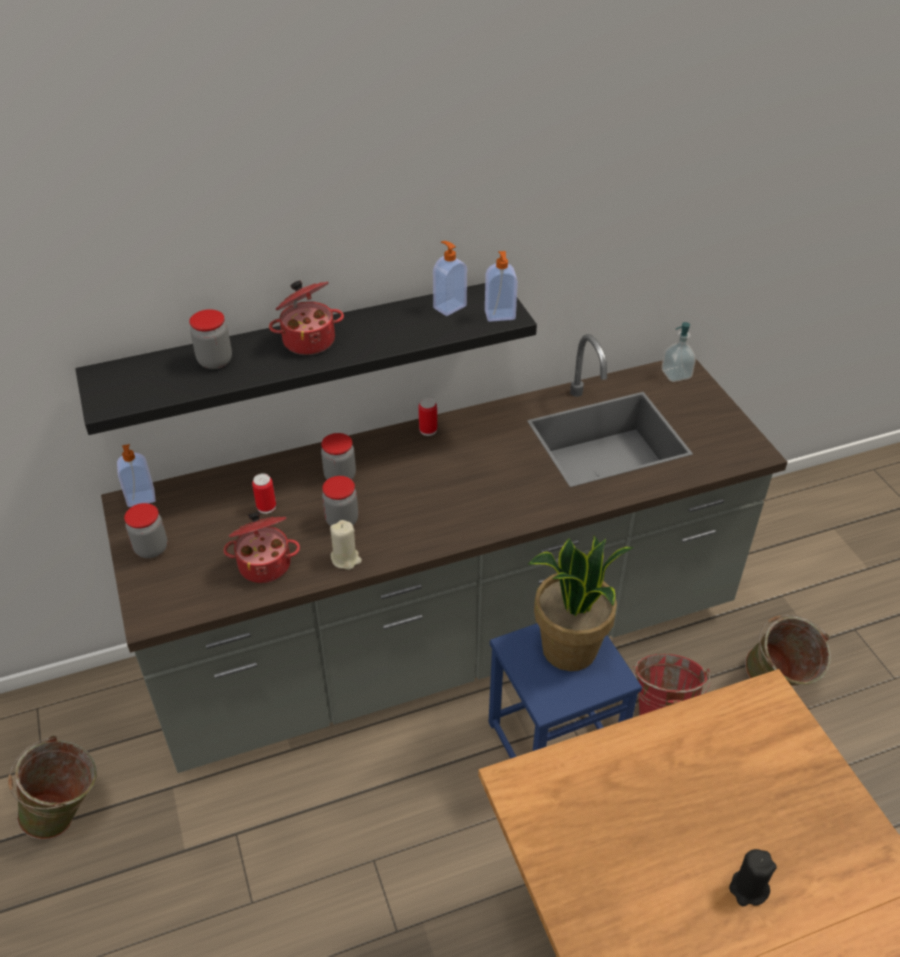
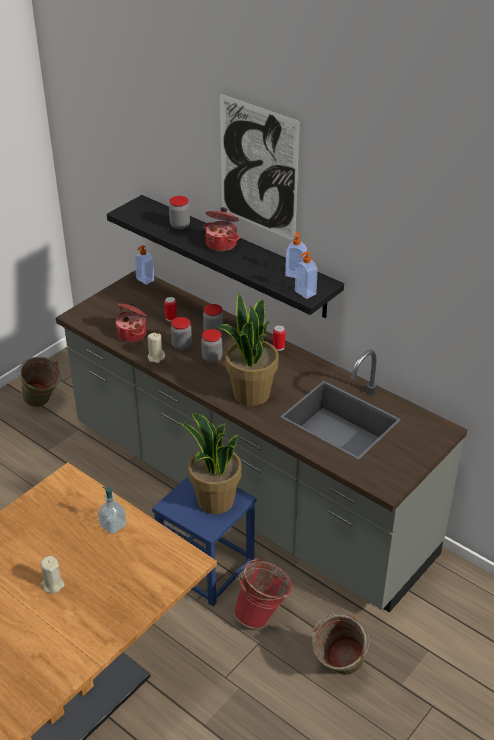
camera: 60 degrees right, 5 degrees down
(151, 548) = (116, 297): jar -> jar (212, 358)
(334, 186) = (258, 168): none -> picture
(504, 494) = (250, 394): none -> potted plant
(676, 374) = (434, 429): soap dispenser -> soap dispenser (113, 525)
(748, 889) = (52, 584): black candle -> beige candle

